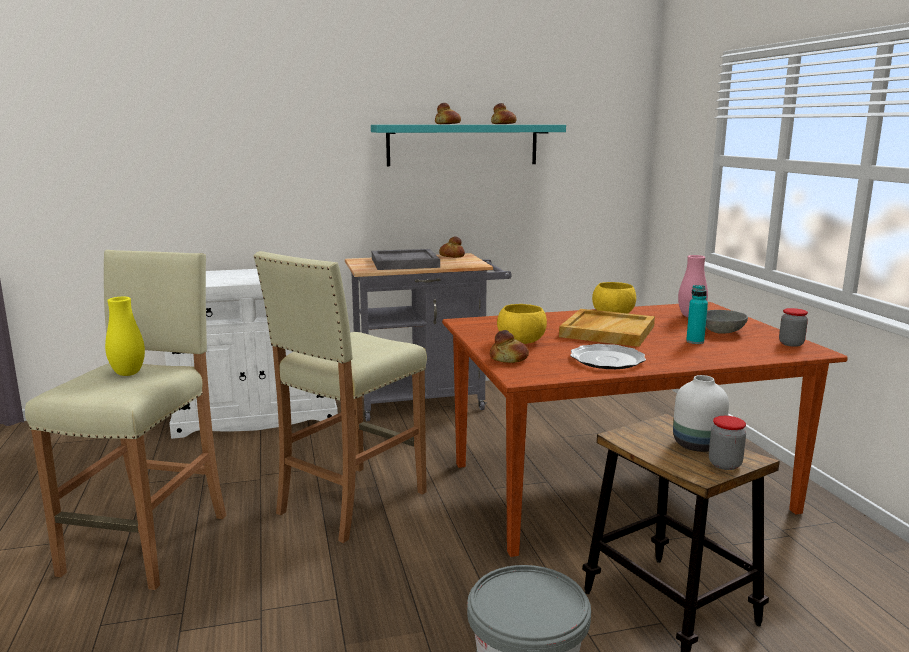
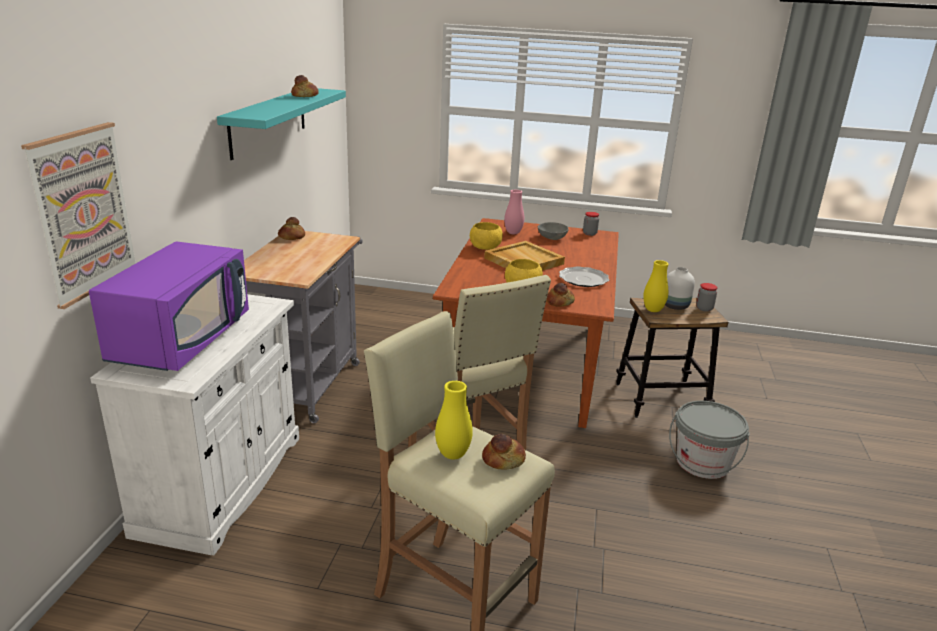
camera: 65 degrees left, 10 degrees up
(188, 161) = (83, 212): none -> picture
(231, 275) = (182, 340): none -> purple microwave
(404, 263) = (294, 259): grey tray -> none
(447, 124) = (281, 105): bread -> bread (503, 460)
(645, 431) = (653, 310): none -> yellow vase
(695, 341) = (566, 249): turquoise bottle -> none

